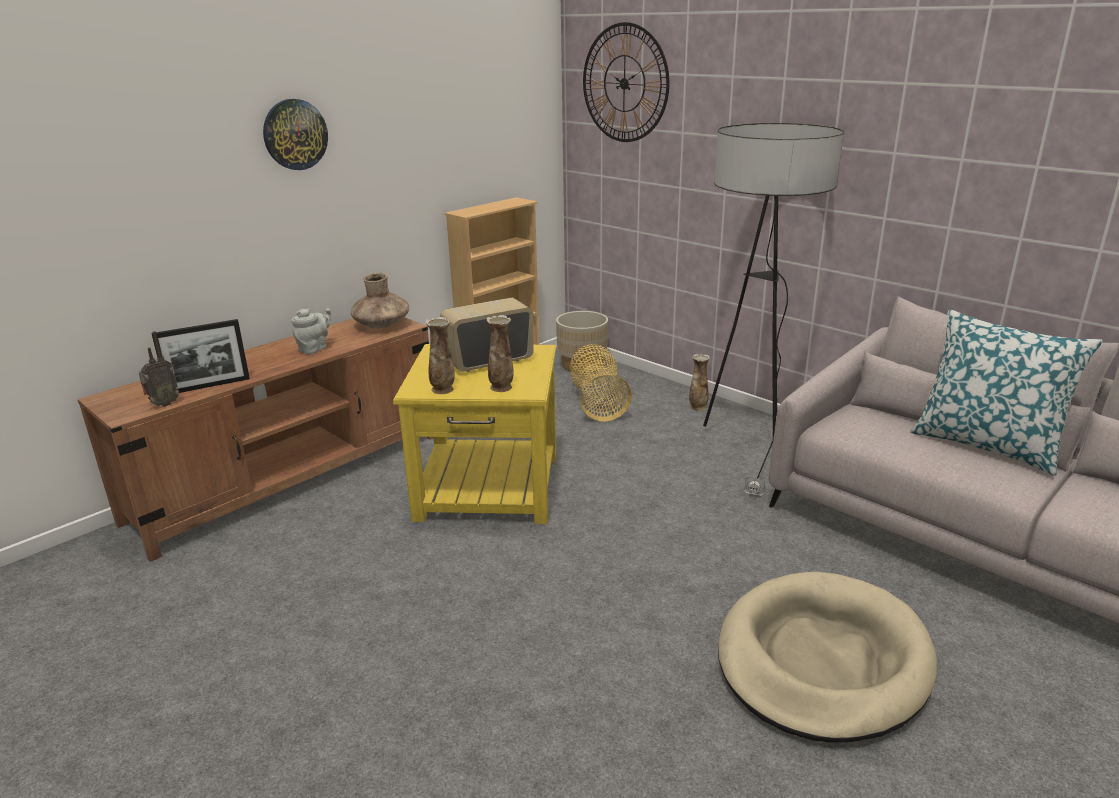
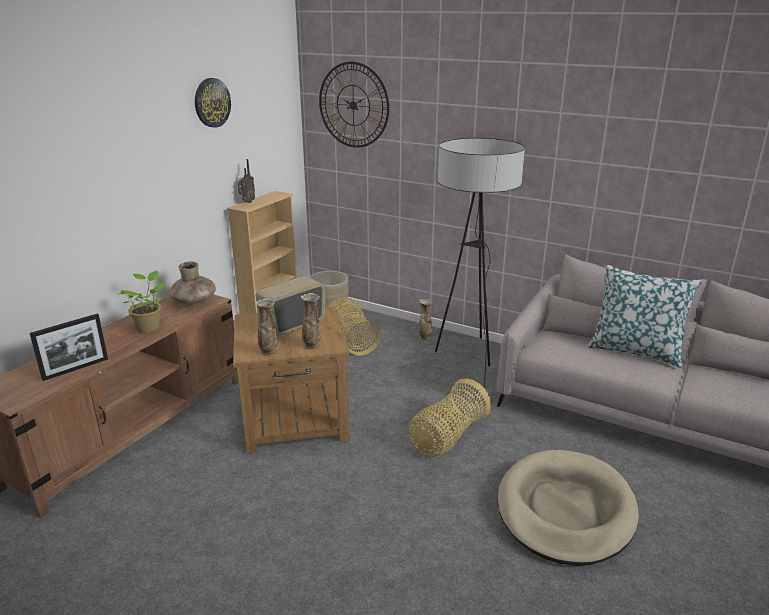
camera: 15 degrees left, 0 degrees up
(163, 404) = (44, 389): radio -> radio (247, 202)
(295, 134) = (119, 159): wall clock -> wall clock (212, 102)
(315, 348) = (149, 327): grey teapot -> potted plant
(488, 487) = (295, 418): yellow side table -> brown side table
(682, 538) = (447, 437): none -> basket

